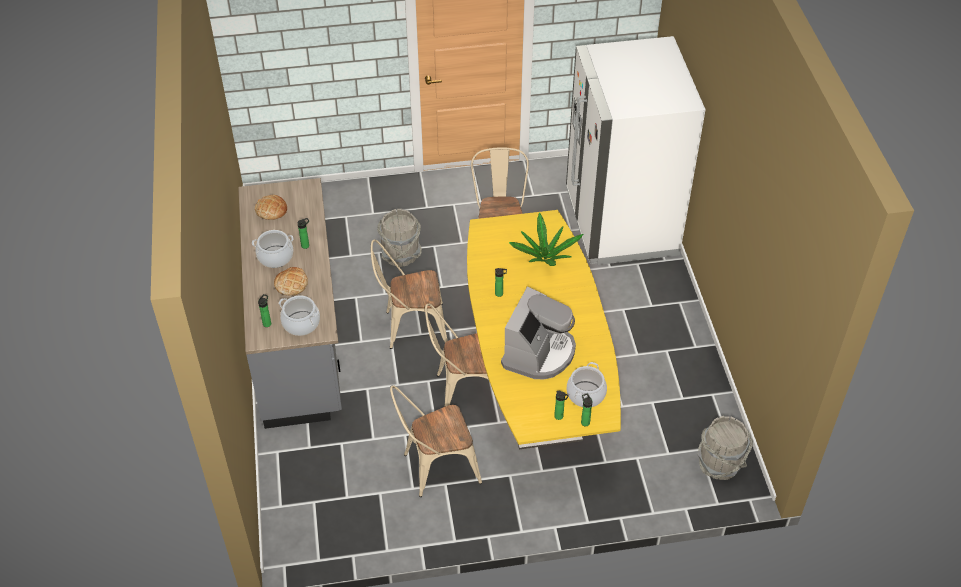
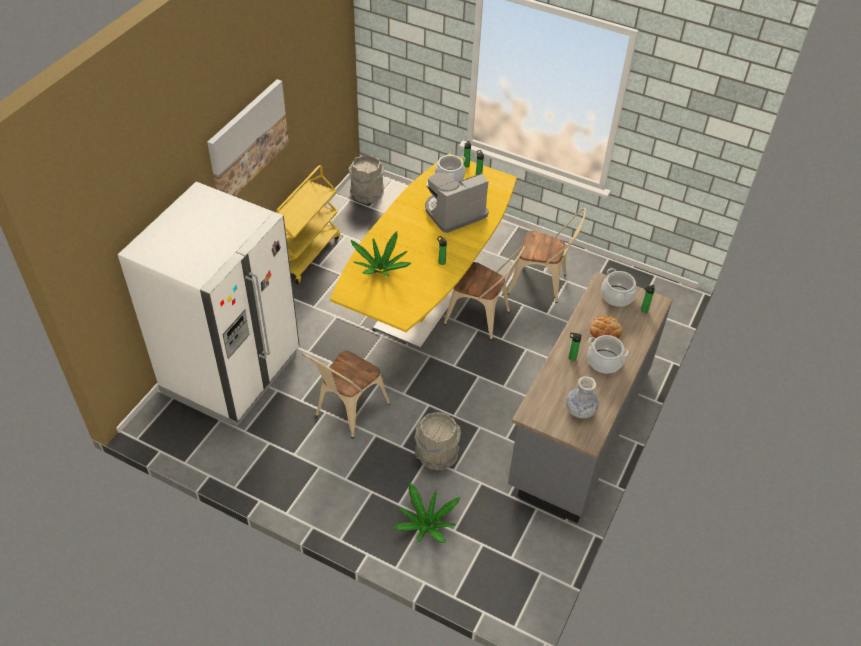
camera: 145 degrees left, 0 degrees up
(271, 210) = (580, 410): bread -> vase
(368, 209) = (426, 525): none -> potted plant
(410, 327) = (482, 385): beige chair -> none
(692, 354) = (305, 254): none -> yellow cart
(733, 181) = (248, 141): none -> picture

